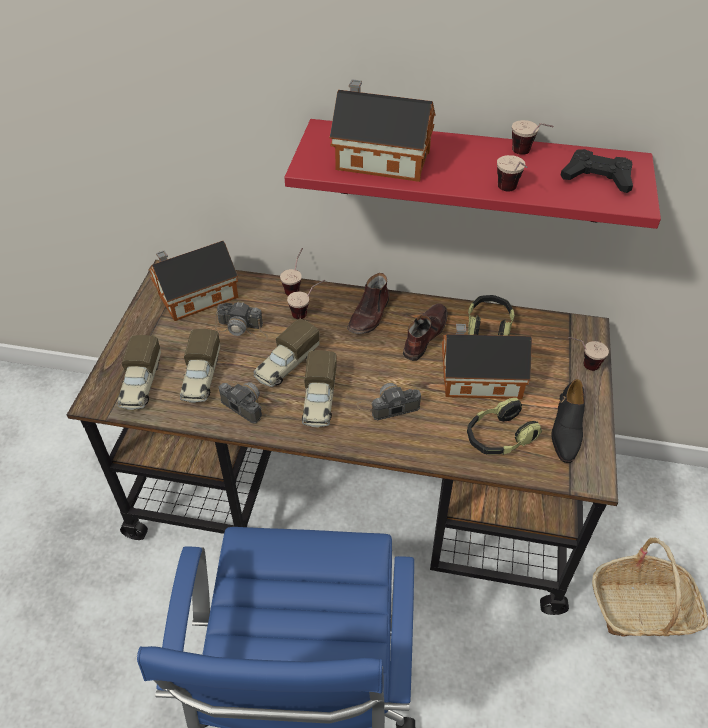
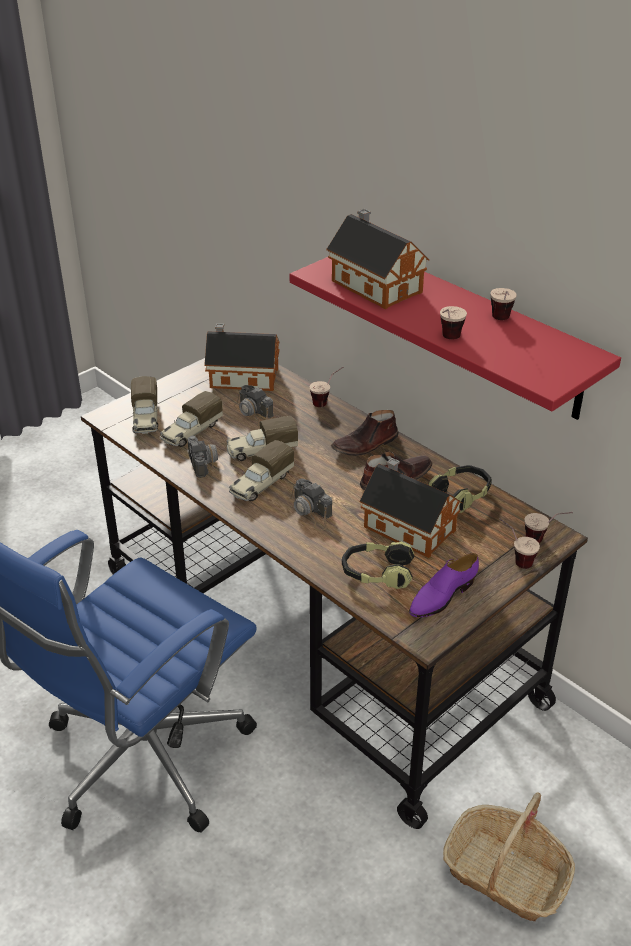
camera: 35 degrees right, 10 degrees down
(141, 384) = (146, 418): toy truck -> toy truck turned 45 degrees counterclockwise
(307, 312) = (317, 422): cup -> cup (544, 540)
(388, 406) = (310, 512): camera -> camera turned 150 degrees counterclockwise
(566, 430) = (442, 596): black shoe -> purple shoe
(597, 177) = (540, 356): black game controller -> none

